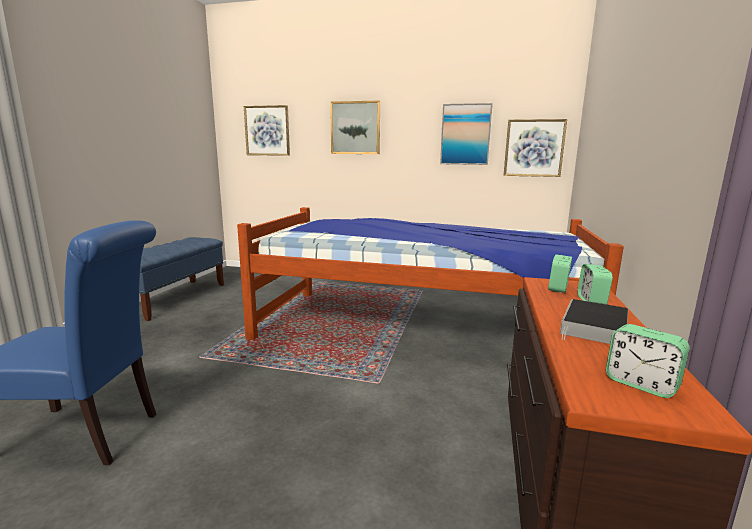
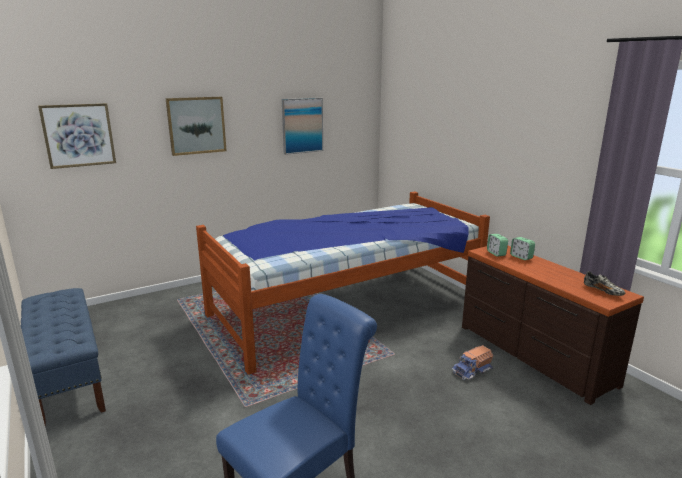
camera: 45 degrees left, 5 degrees up
(431, 447) = (472, 370): none -> toy truck
(534, 148) = (353, 133): picture -> none
(594, 328) = (550, 272): book -> none
(641, 384) = (603, 291): alarm clock -> shoe

